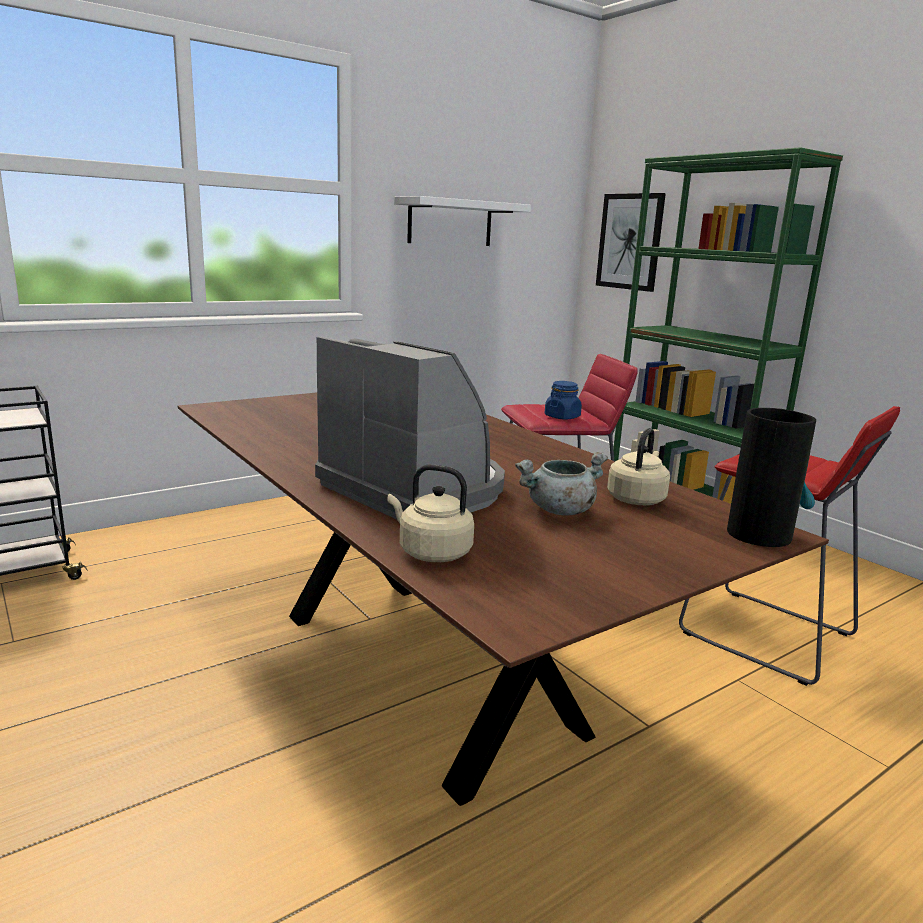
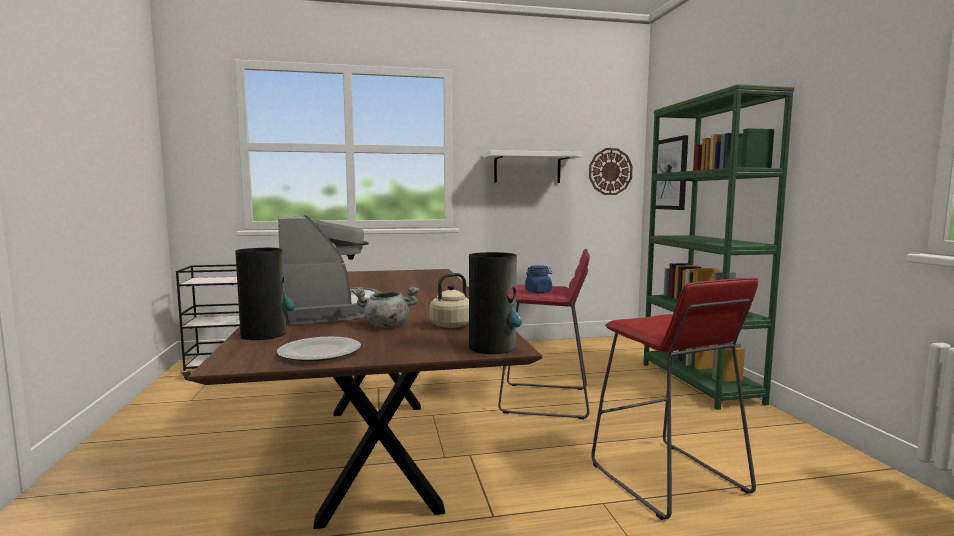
camera: 25 degrees right, 10 degrees down
(431, 552) = (264, 334): beige kettle -> vase
(547, 232) = (610, 171): none -> wall clock
(587, 577) = (321, 352): none -> plate

